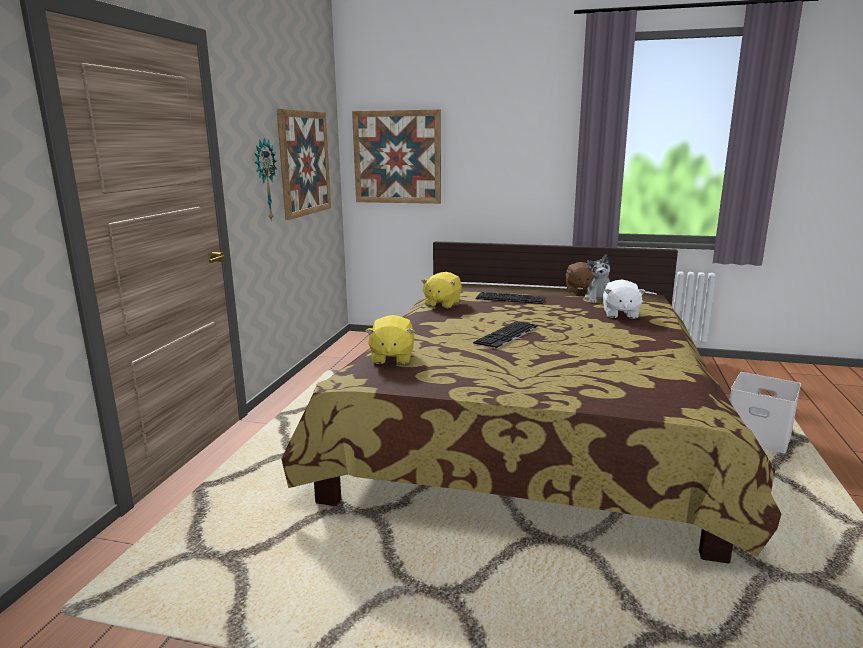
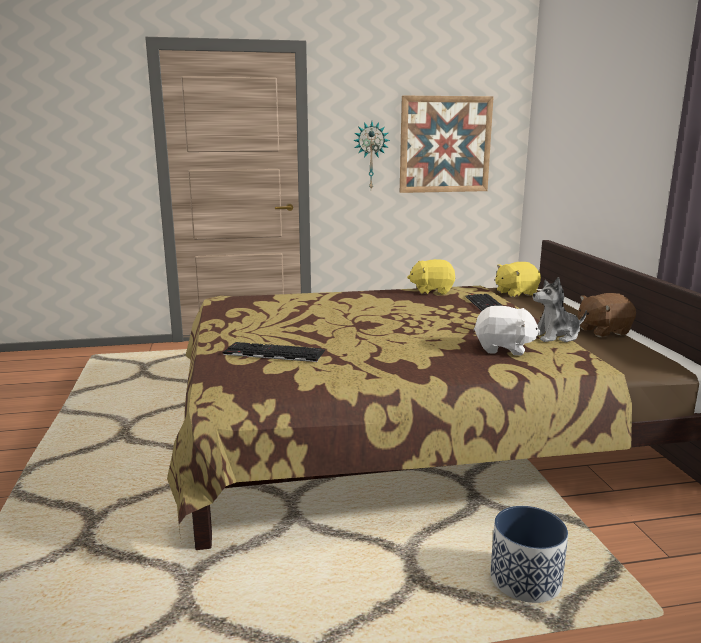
camera: 65 degrees right, 0 degrees up
(391, 358) = (268, 298): yellow plush toy -> yellow plush toy (515, 293)
(397, 157) = (557, 143): picture -> none
(507, 335) = (358, 317): keyboard -> keyboard (272, 353)
(620, 314) = (504, 349): white plush toy -> white plush toy turned 150 degrees counterclockwise
(759, 436) = (526, 580): white storage box -> planter

